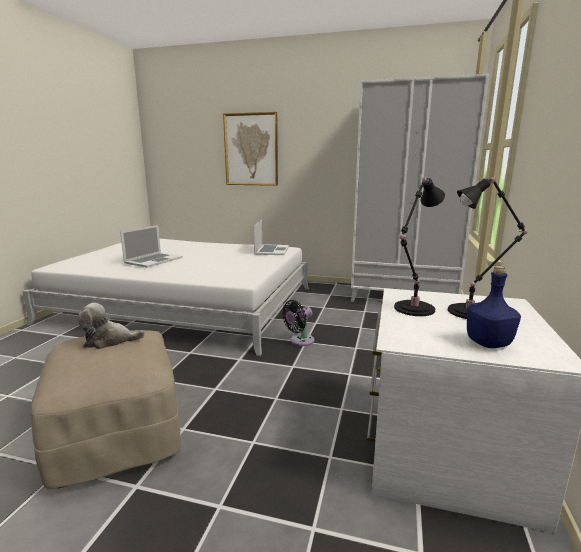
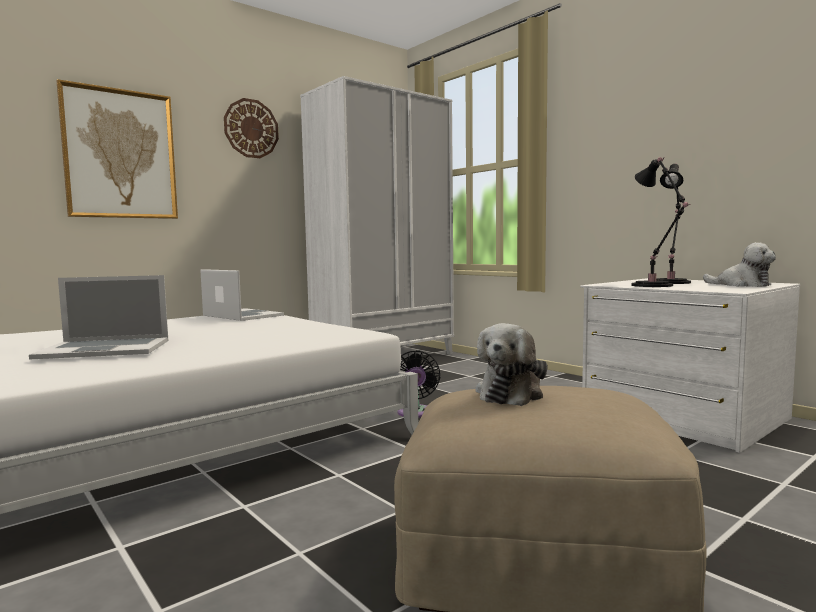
camera: 55 degrees left, 10 degrees down
(153, 260) = (105, 349): laptop -> laptop turned 105 degrees clockwise
(328, 123) = (251, 128): none -> wall clock
(489, 343) = (742, 285): blue bottle -> plush toy

